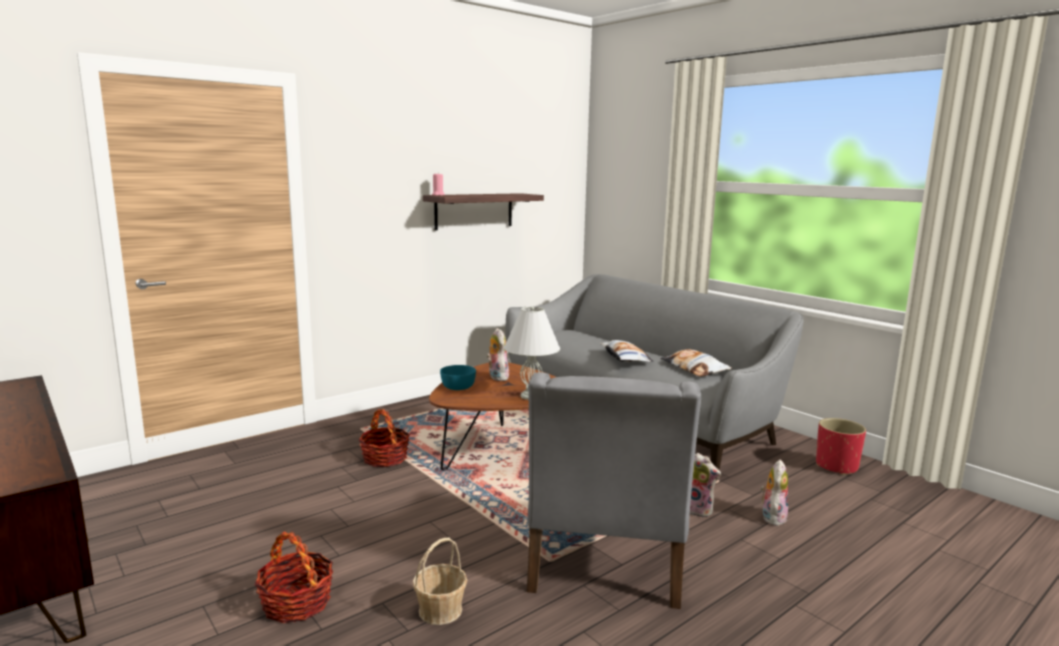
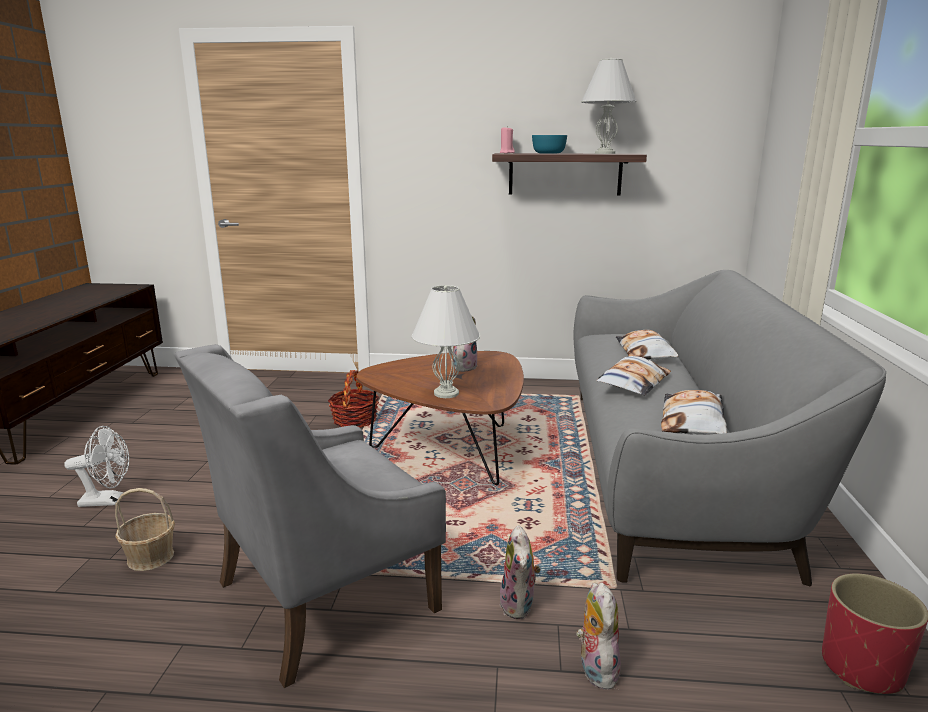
camera: 45 degrees right, 5 degrees up
(296, 603) = (108, 500): basket -> white fan
(458, 387) = (409, 365): turquoise bowl -> turquoise bowl (548, 153)
(509, 194) = (605, 153): none -> white table lamp
(589, 340) = (645, 352): none -> pillow
(772, 517) = (595, 668): plush toy -> plush toy turned 75 degrees counterclockwise

